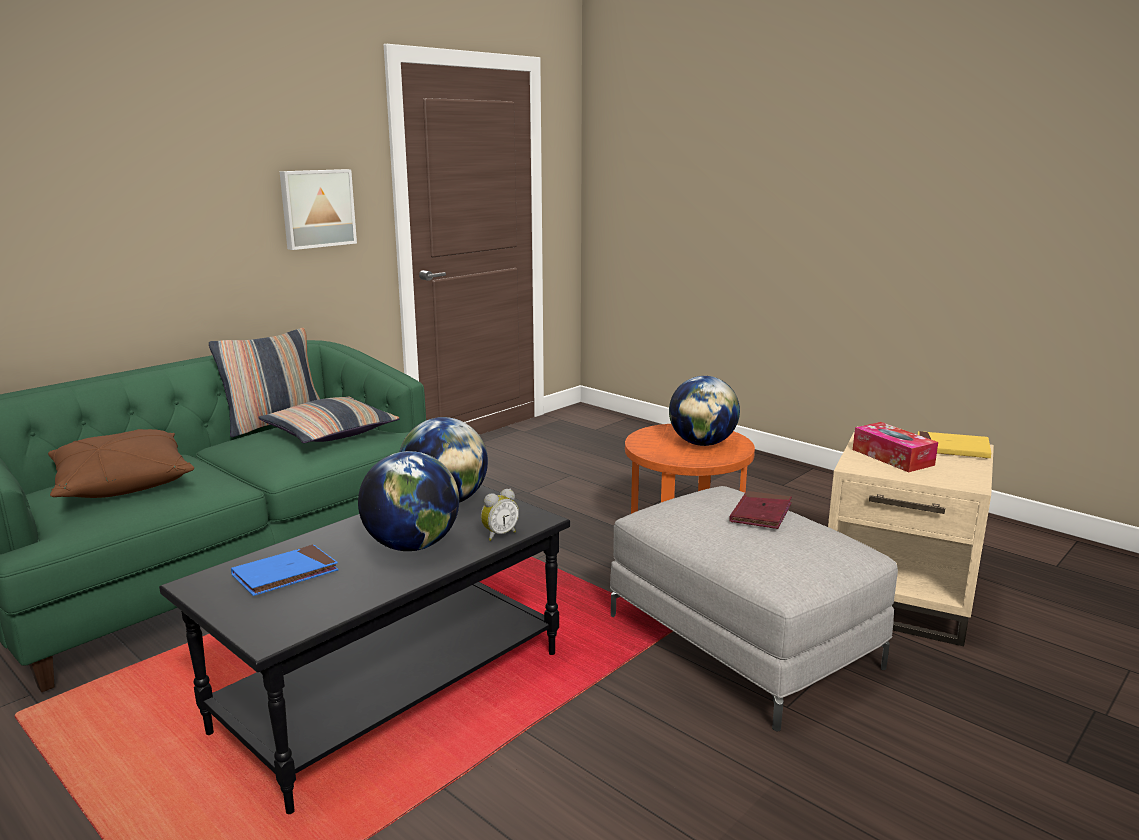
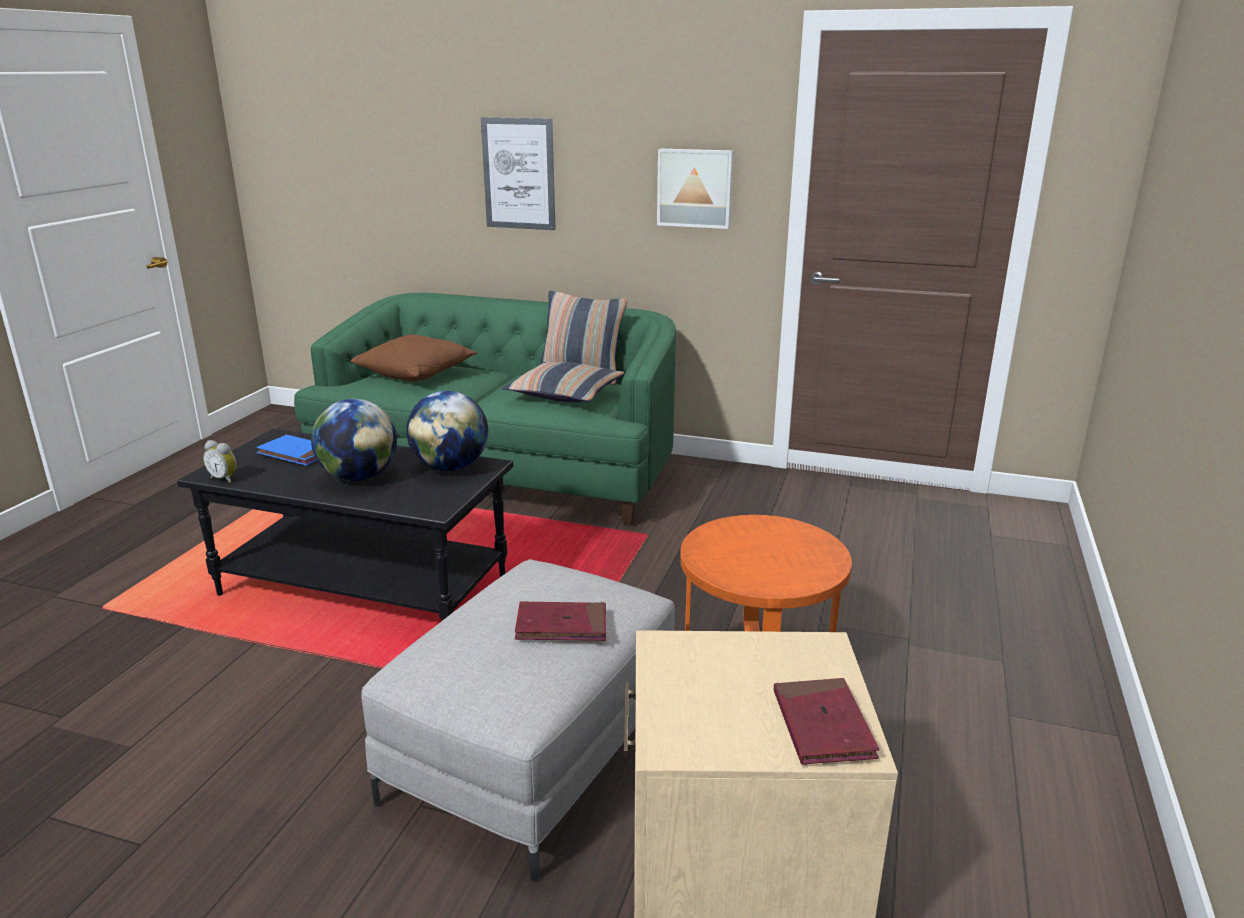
camera: 65 degrees right, 5 degrees up
(114, 213) = (519, 174): none -> picture
(499, 534) = (395, 501): alarm clock -> alarm clock (225, 479)
(702, 443) = (772, 560): globe -> none
(892, 457) = (727, 671): tissue box -> none
(952, 449) = (822, 725): yellow book -> red book

